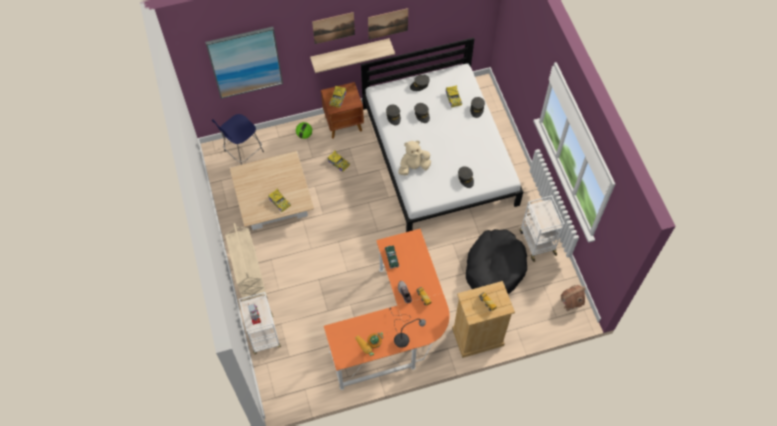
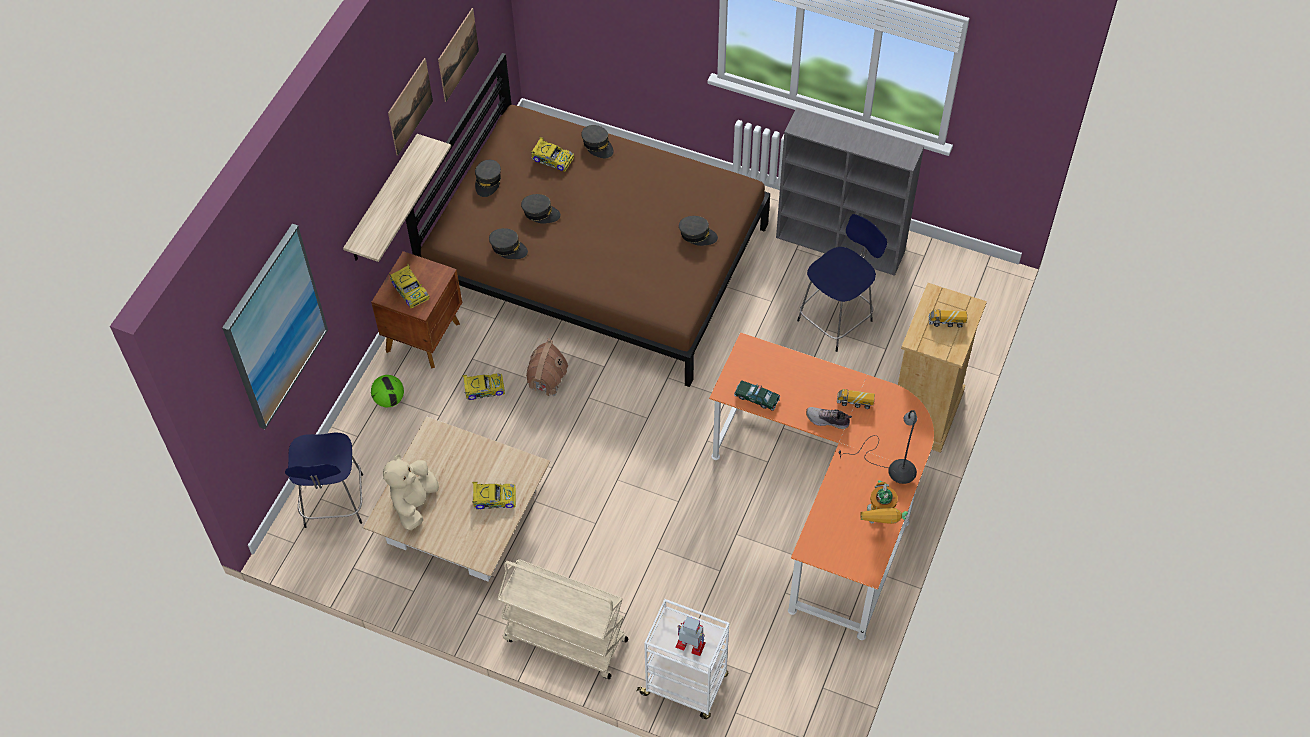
camera: 50 degrees left, 5 degrees down
(333, 28) = (357, 166): picture -> picture (458, 55)
(413, 167) = (617, 281): beige plush toy -> beige plush toy (414, 503)
(439, 154) = (596, 258): white bed -> brown bed
(494, 267) = (836, 319): black dog bed -> blue stool
(537, 242) = (841, 244): white cart -> grey bookcase
(570, 301) = (962, 271): toy house -> toy house (546, 380)

